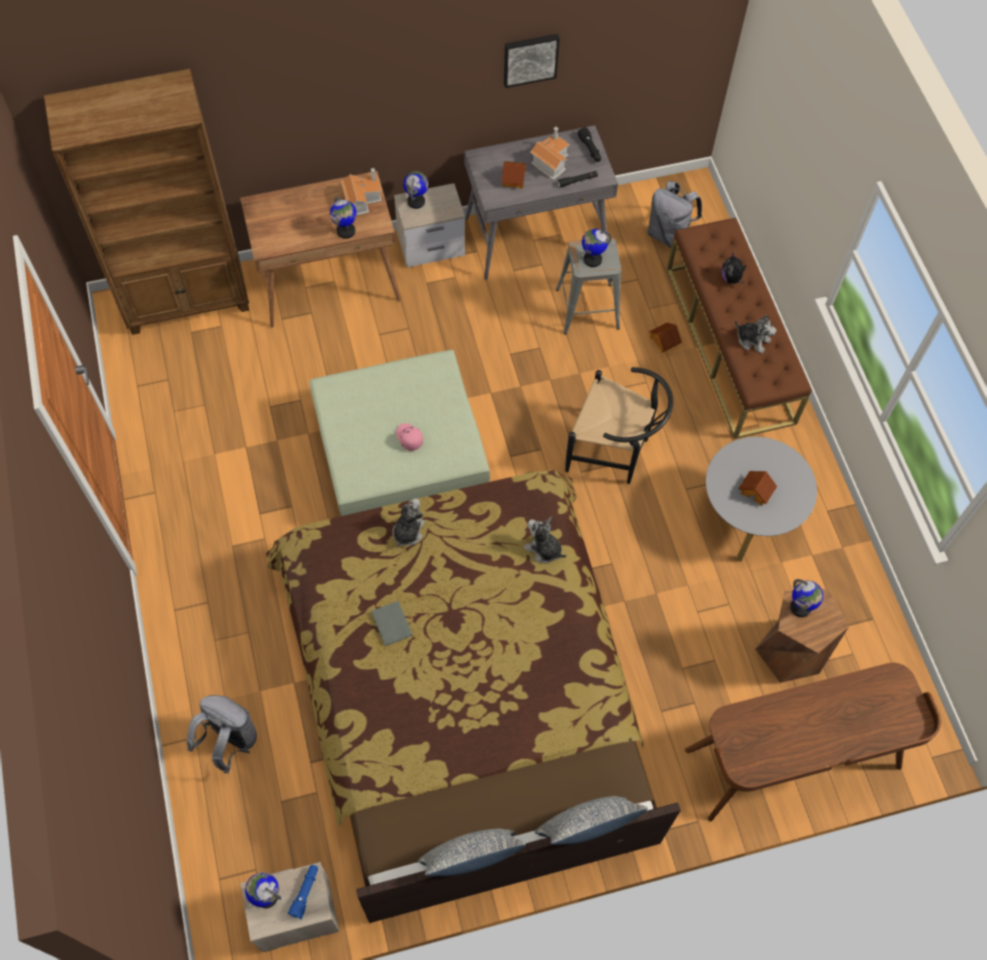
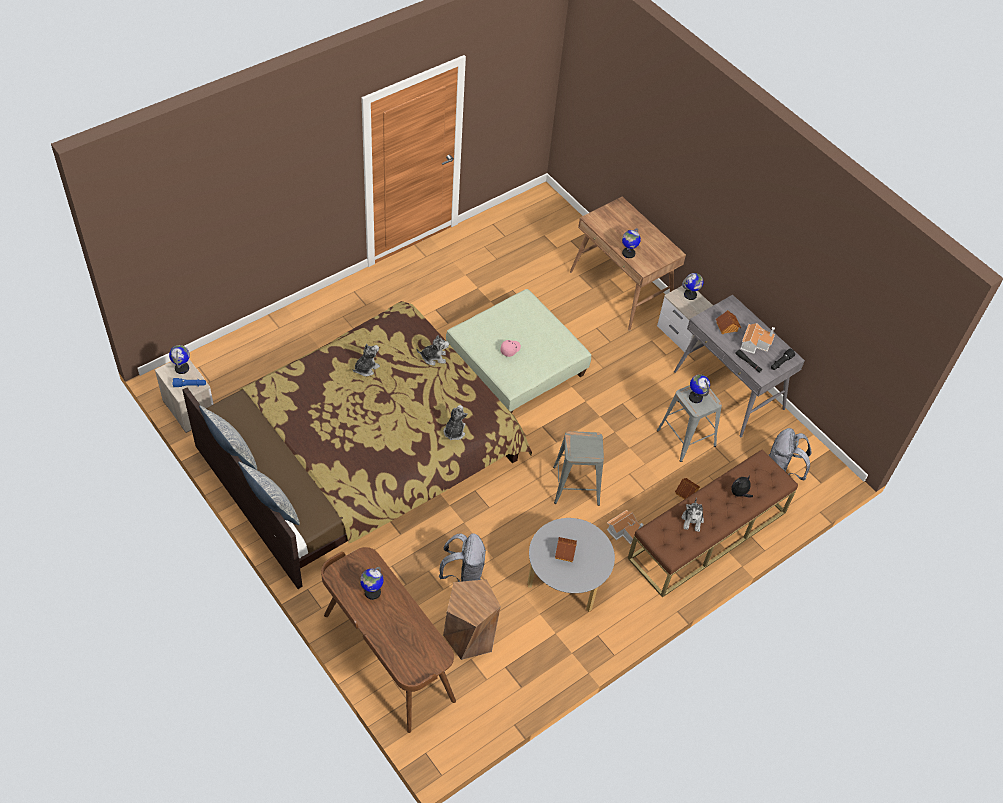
camera: 65 degrees right, 10 degrees down
(188, 300) = (566, 226): brown bookcase -> none
(229, 741) = (282, 344): grey backpack -> grey backpack (463, 575)
(361, 198) = (658, 253): toy house -> toy house (625, 531)
(391, 625) = (366, 368): grey book -> plush toy
(530, 58) = (788, 270): picture -> none
(614, 453) = (576, 486): black chair -> grey stool
(800, 607) = (477, 592): globe -> globe (372, 592)

